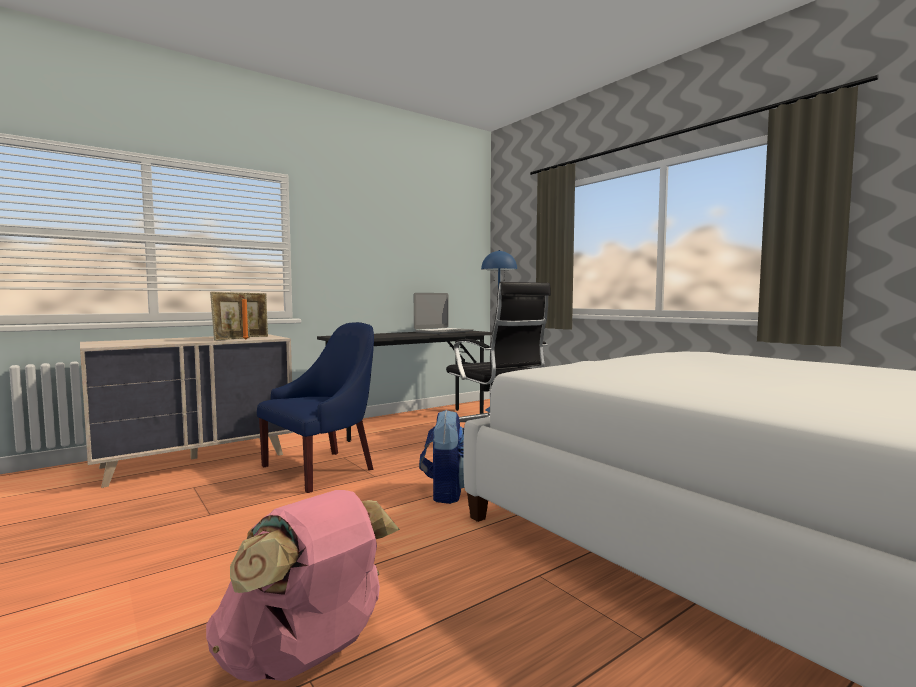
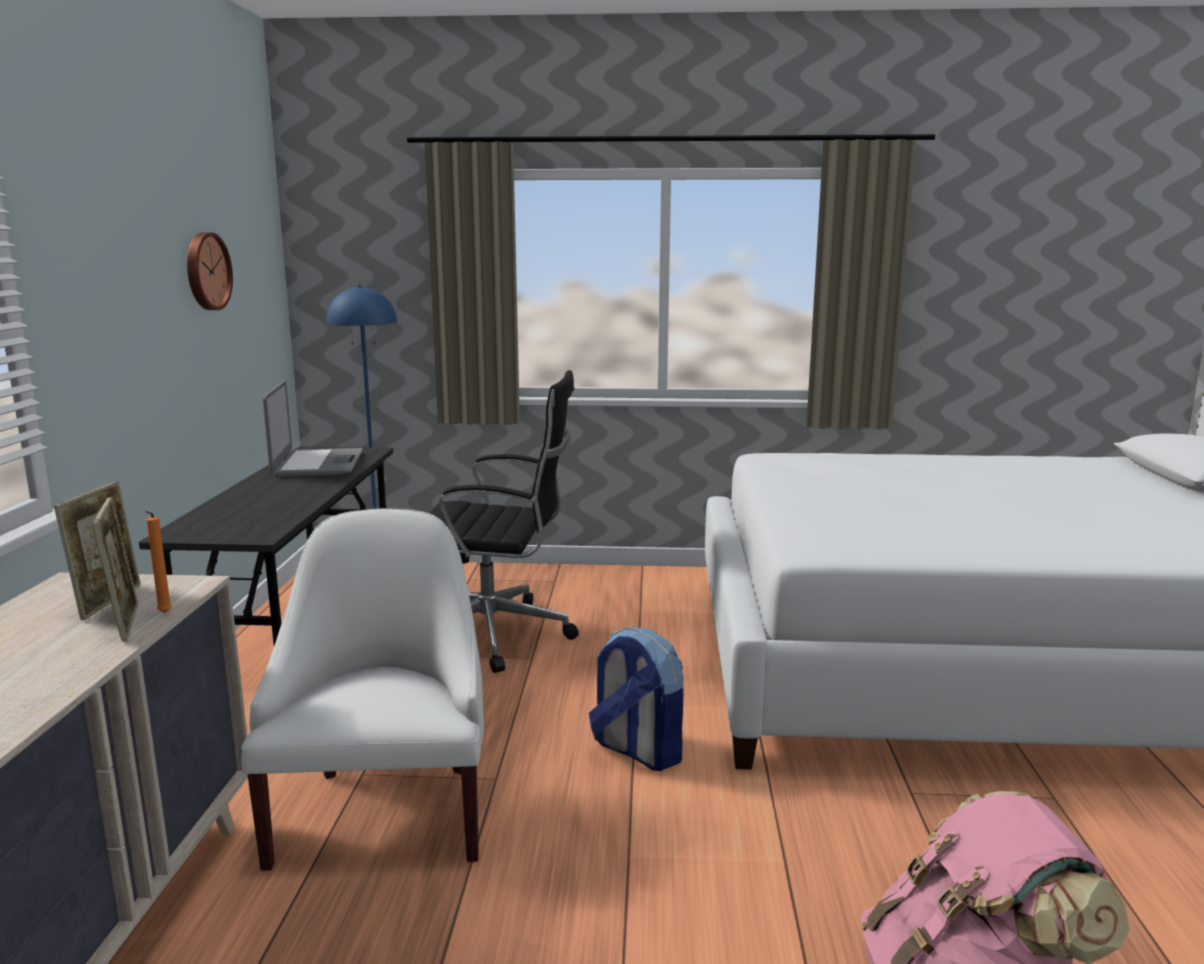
camera: 50 degrees left, 10 degrees up
(322, 468) = (384, 812): blue armchair -> white armchair
(418, 240) = (206, 271): none -> wall clock

